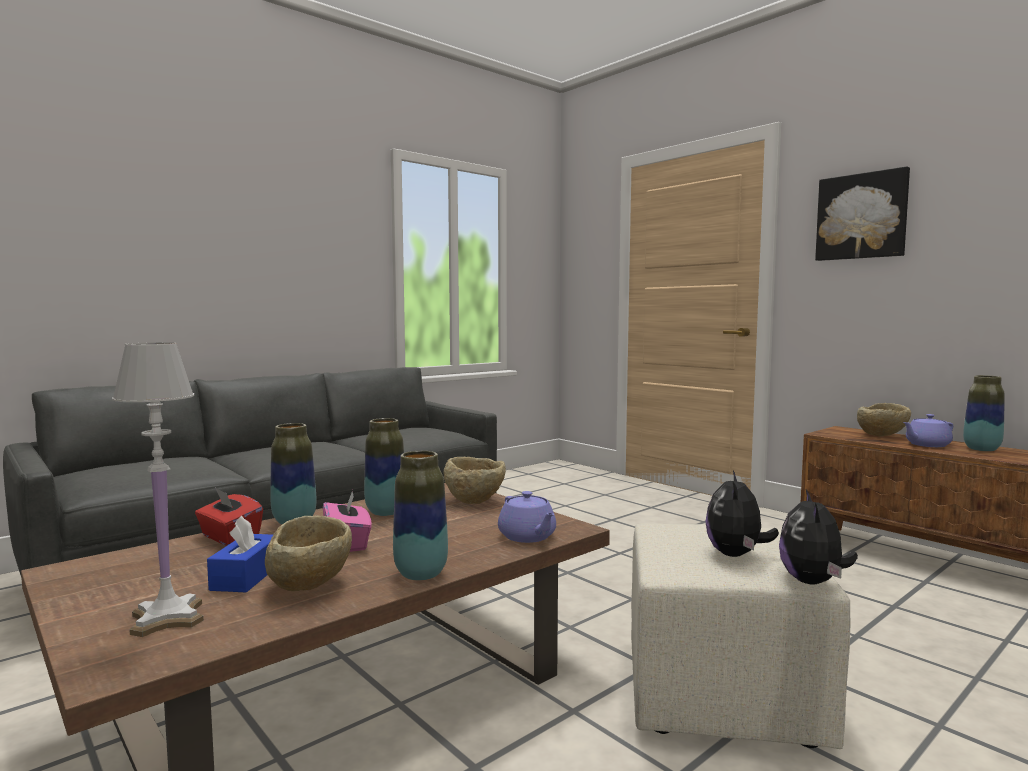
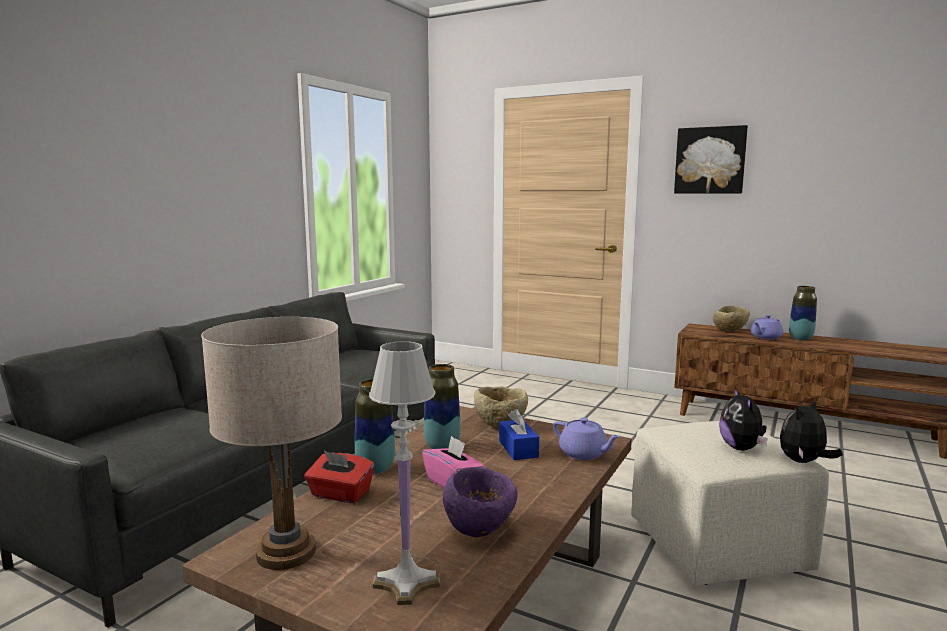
camera: 20 degrees left, 5 degrees up
(110, 575) = (285, 553): none -> beige table lamp
(246, 576) = (414, 530): blue tissue box -> blue tissue box (518, 449)
(310, 586) = (481, 529): beige bowl -> purple bowl
(421, 574) = (550, 502): vase -> none
(813, 582) = (803, 462): plush toy -> plush toy turned 60 degrees clockwise

